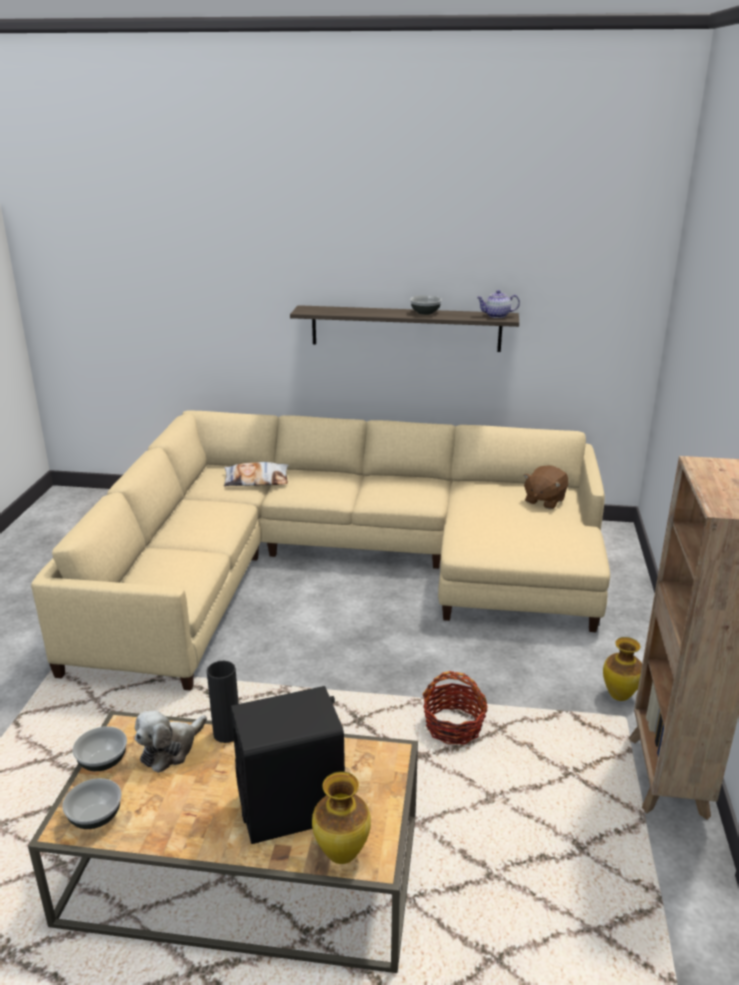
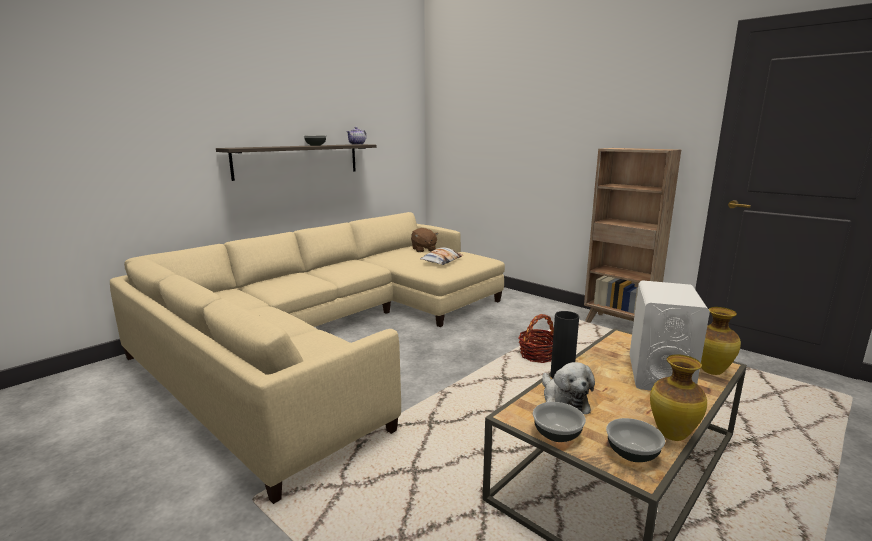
camera: 55 degrees left, 10 degrees down
(256, 480) = (242, 294): pillow -> pillow (441, 260)
(292, 807) = (659, 375): black speaker -> white speaker
(619, 695) = (553, 313): vase -> vase (671, 435)

